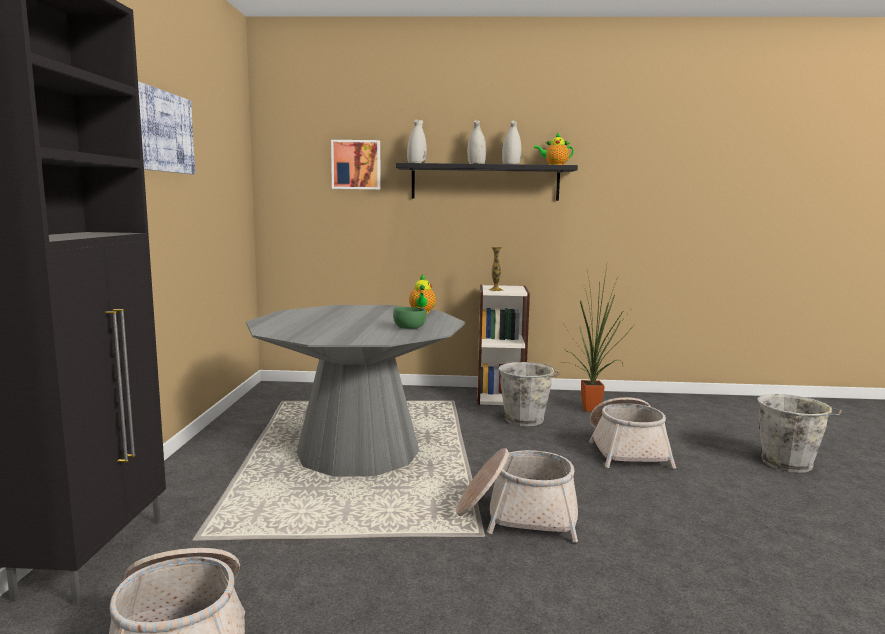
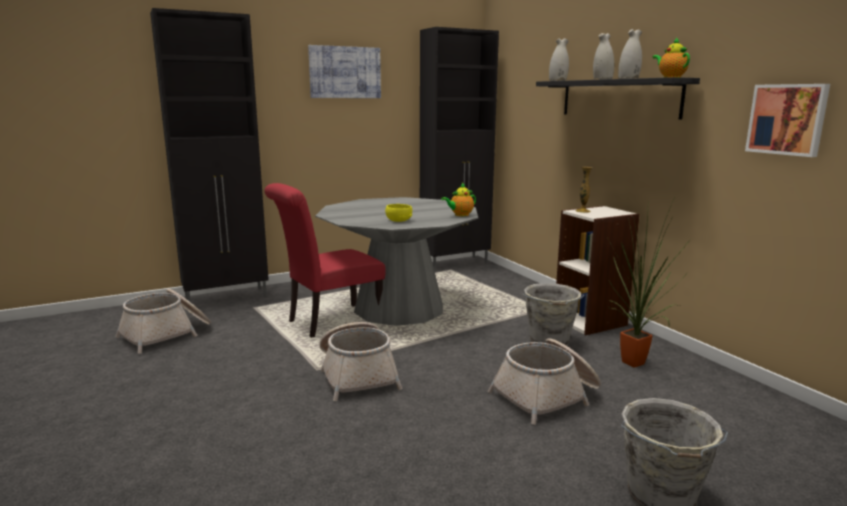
camera: 60 degrees right, 5 degrees up
(266, 394) = (456, 263): none -> black cabinet
(341, 498) = (329, 322): none -> red chair
(356, 165) = (533, 83): picture -> picture (787, 119)
(409, 327) = (398, 220): green bowl -> yellow bowl

